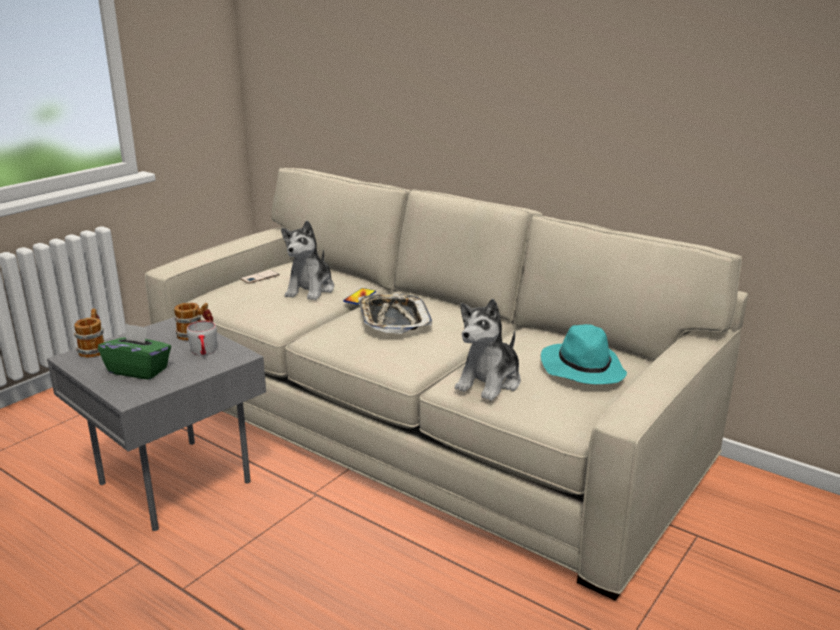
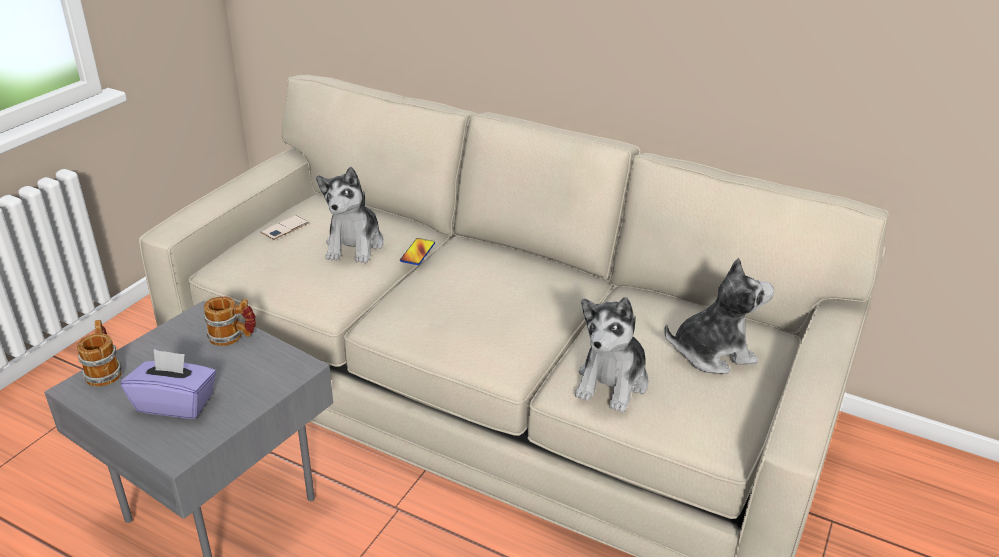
camera: 10 degrees left, 10 degrees up
(139, 370) = (175, 403): green tissue box -> purple tissue box
(204, 352) = (252, 365): grey mug -> none
(393, 319) = (470, 289): tray -> none
(582, 369) = (711, 353): turquoise hat -> plush toy

